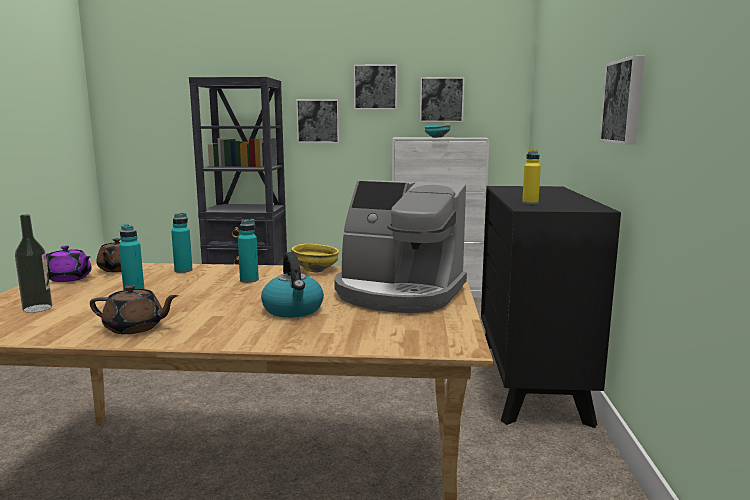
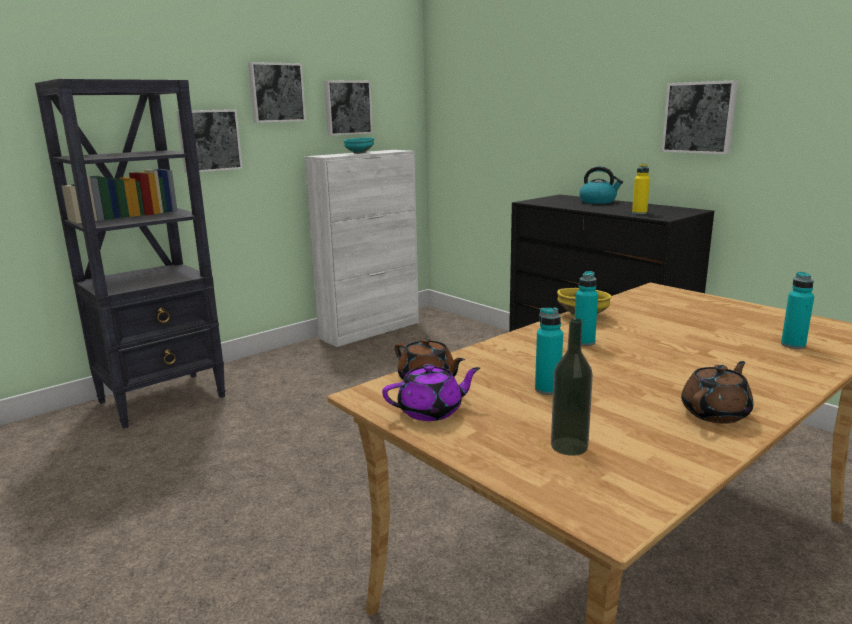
camera: 45 degrees left, 5 degrees up
(183, 270) = (493, 356): turquoise bottle -> turquoise bottle (793, 345)
(293, 310) = (720, 350): kettle -> kettle (598, 201)
(398, 293) = (706, 313): coffee machine -> none

